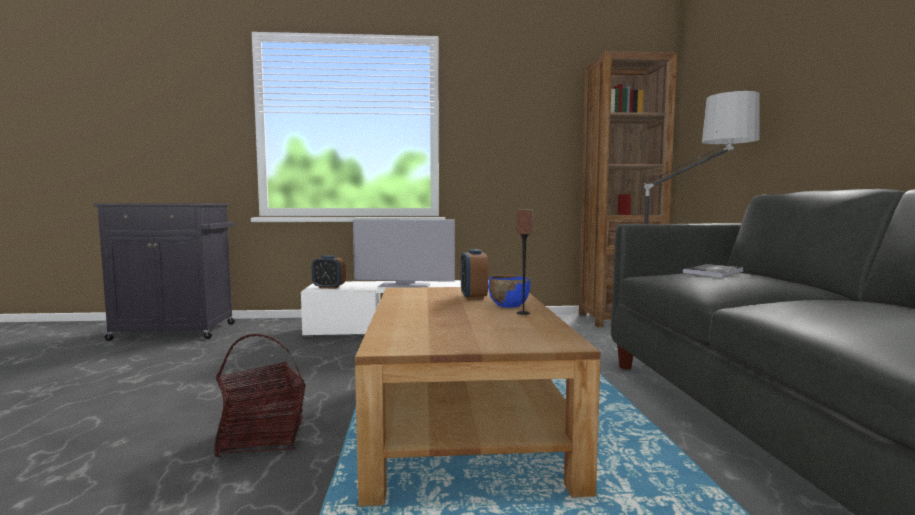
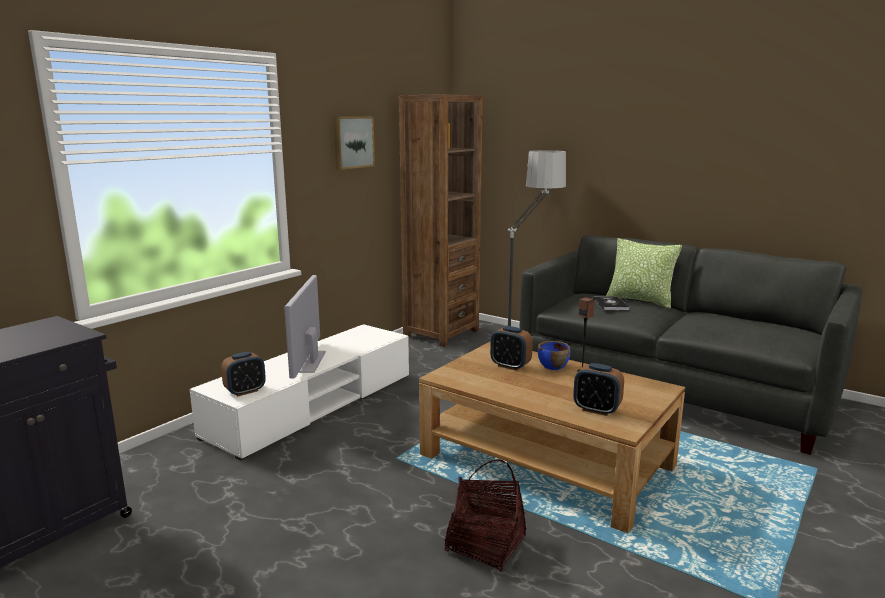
camera: 50 degrees left, 10 degrees up
(404, 285) = (310, 361): television -> television turned 135 degrees clockwise
(422, 331) = (596, 409): none -> alarm clock
(522, 112) = (352, 142): none -> picture
(788, 280) = (640, 300): none -> pillow

